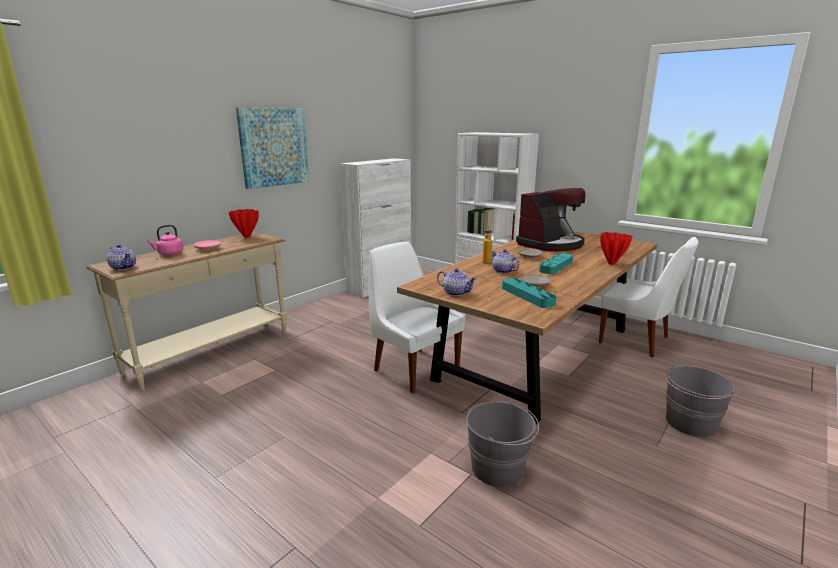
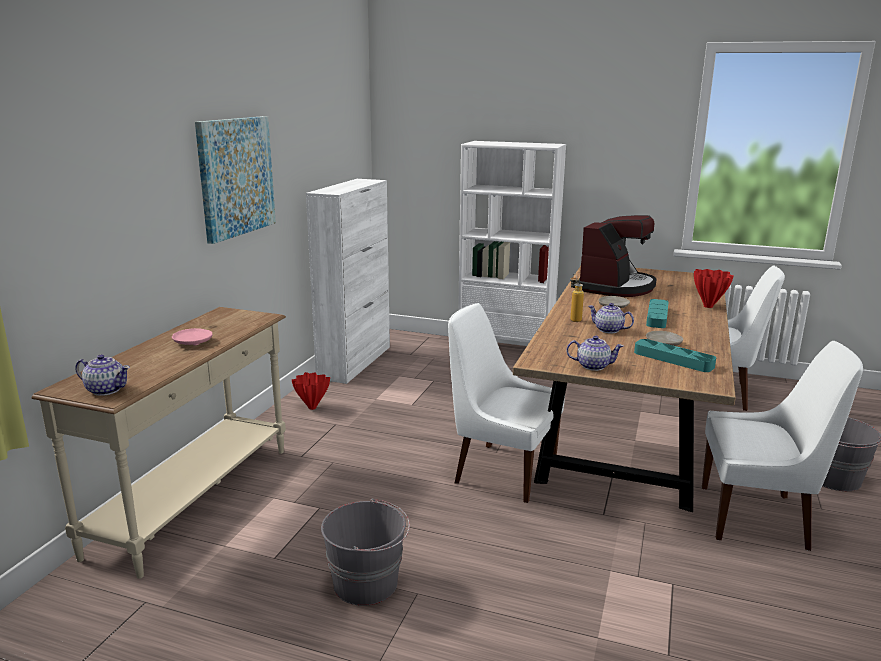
camera: 20 degrees left, 0 degrees up
(169, 254) = (144, 358): pink kettle -> none
(246, 236) = (222, 316): red vase -> red vase (311, 408)
(498, 468) = (695, 570): grey bucket -> grey bucket (367, 583)
(590, 440) = (758, 517): none -> white chair

